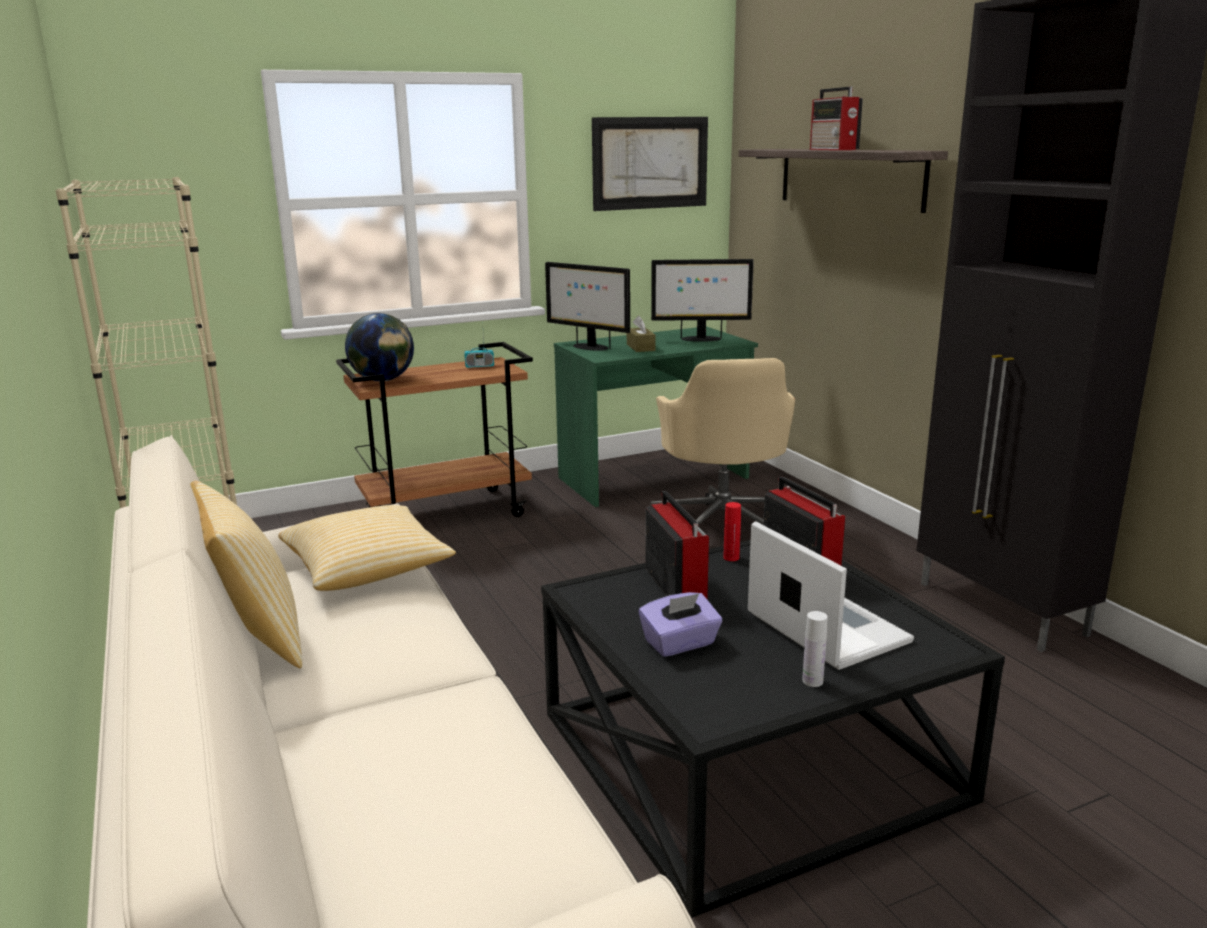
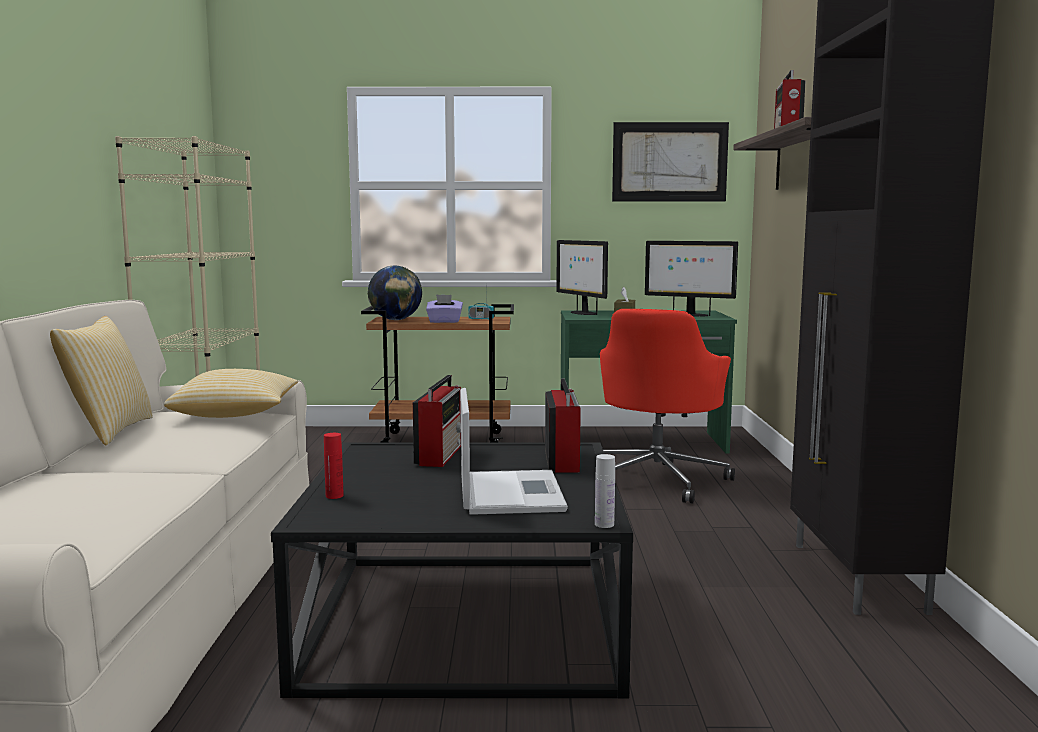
camera: 25 degrees right, 10 degrees down
(680, 643) = (379, 482): purple tissue box -> purple tissue box (444, 321)
(723, 526) = (658, 480): beige office chair -> red office chair
(731, 557) = (515, 449): red bottle -> red bottle (334, 496)
(812, 681) = (436, 516): white bottle -> white bottle (604, 524)

